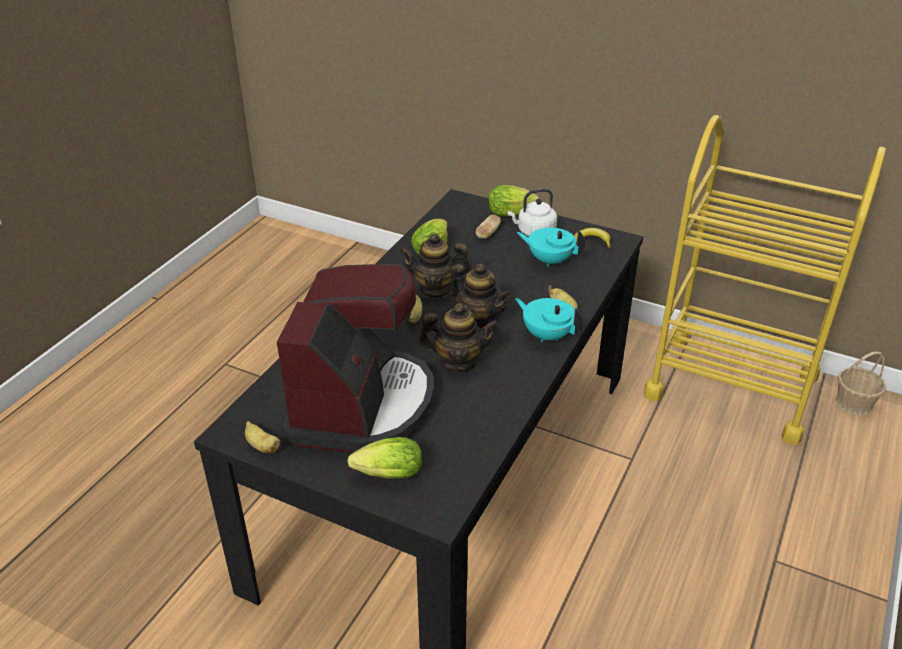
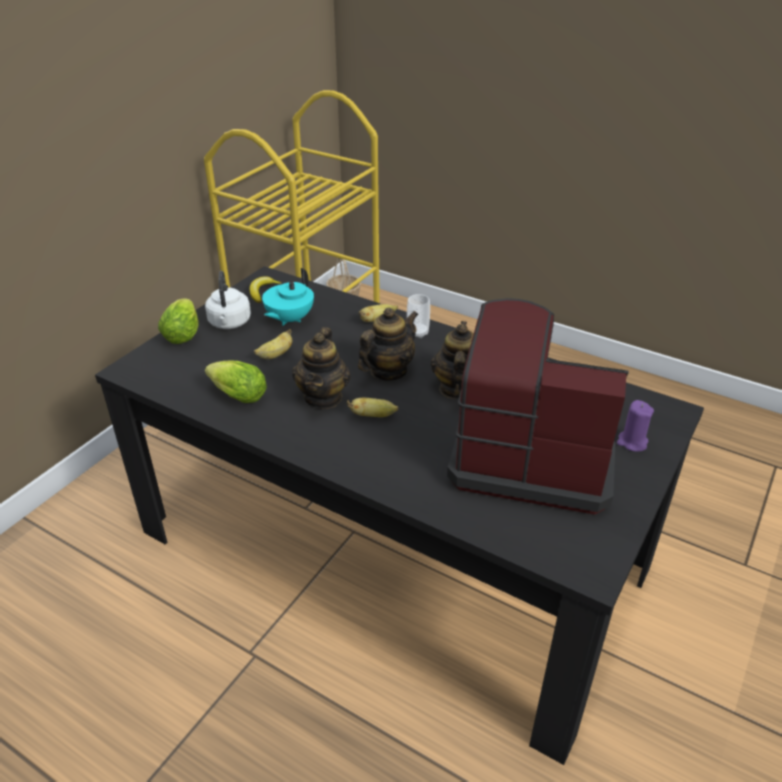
camera: 85 degrees left, 0 degrees up
(262, 446) = (609, 538): banana -> banana (276, 355)
(385, 475) = (632, 442): lettuce -> purple candle
(488, 233) = (219, 353): bread -> none
(547, 335) = (417, 333): turquoise teapot -> cup

